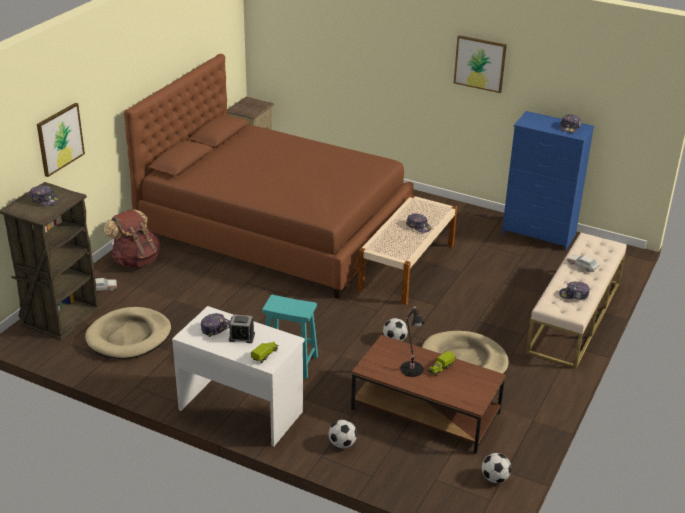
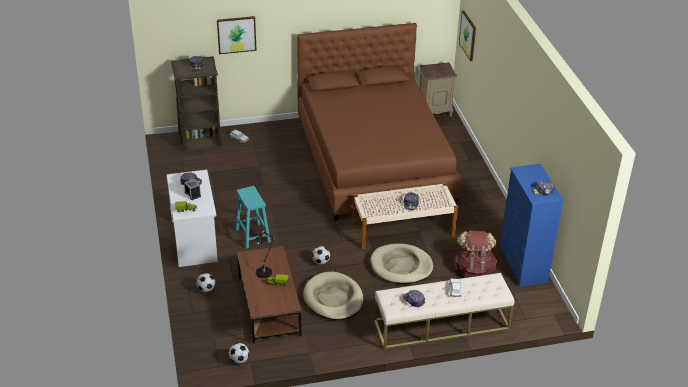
camera: 50 degrees right, 5 degrees up
(129, 336) = (210, 171): beige dog bed -> beige dog bed (401, 266)
(135, 260) = (277, 133): brown backpack -> brown backpack (474, 269)
(480, 63) = (532, 110): picture -> picture (468, 35)

